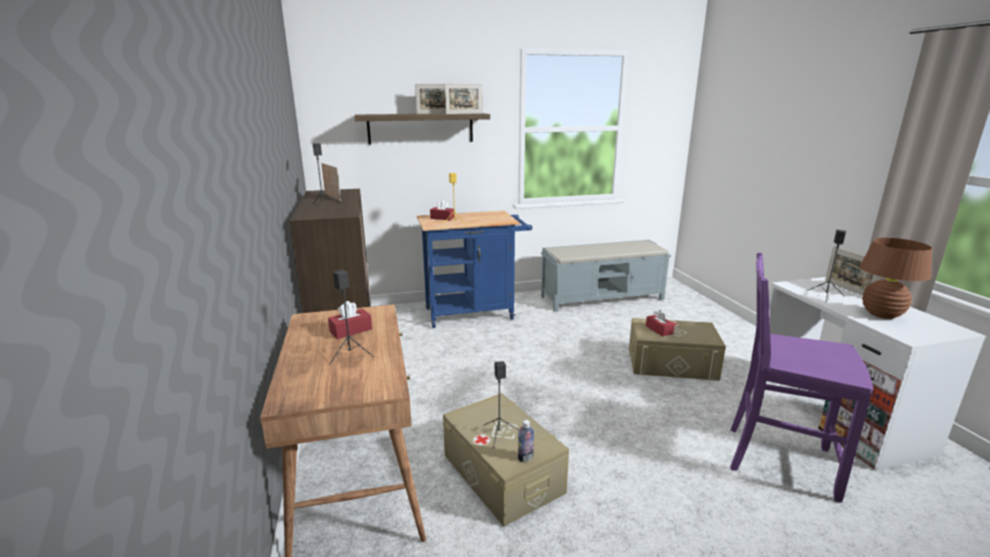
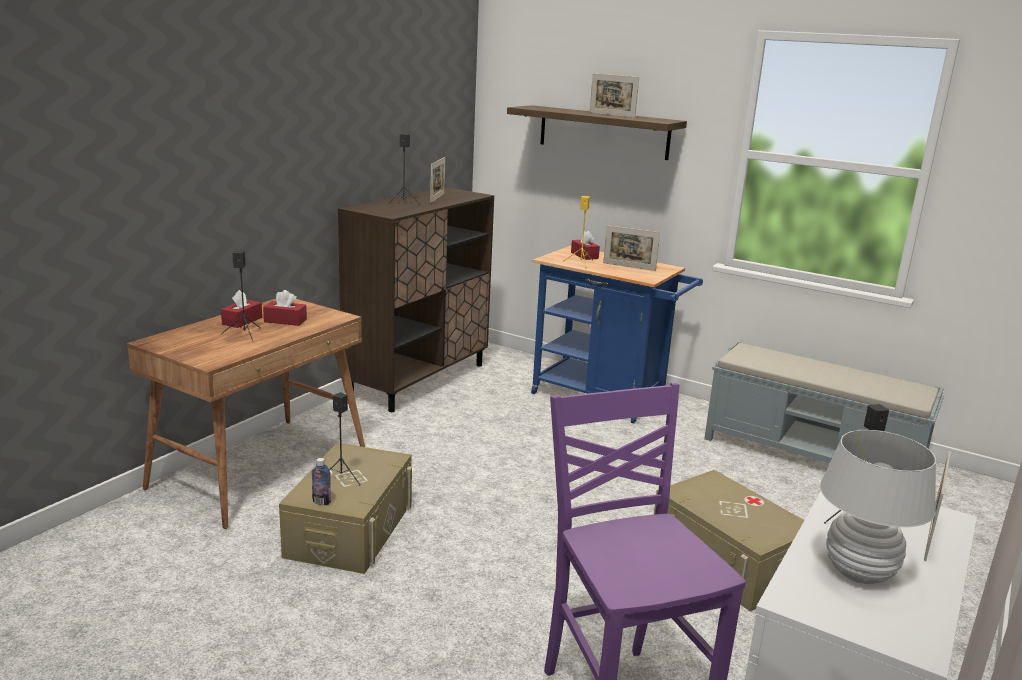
camera: 45 degrees right, 0 degrees up
(464, 113) = (639, 119): picture frame -> picture frame (629, 266)
(659, 330) = (713, 496): red tissue box -> red tissue box (242, 321)
(882, 314) = (859, 573): brown table lamp -> white table lamp

